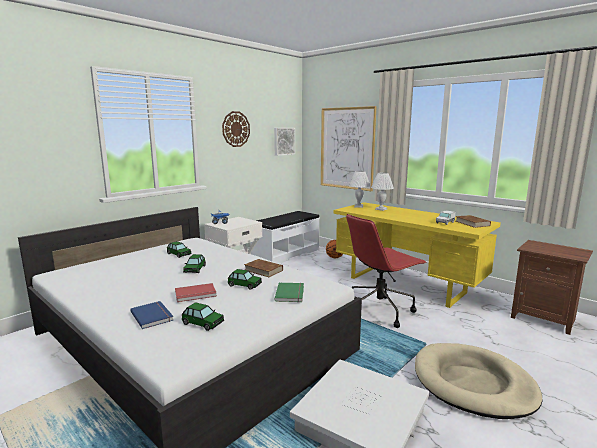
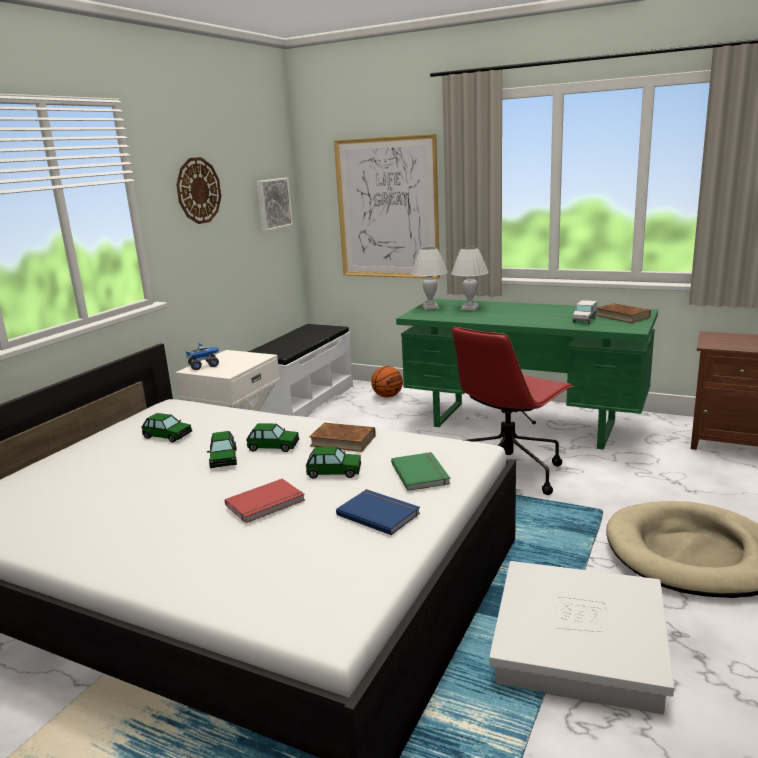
camera: 15 degrees left, 5 degrees up
(153, 316) = (225, 555): blue book -> blue book (379, 513)
(203, 323) = (323, 550): toy car -> toy car (273, 446)
(407, 285) = (524, 424): yellow desk -> green desk

